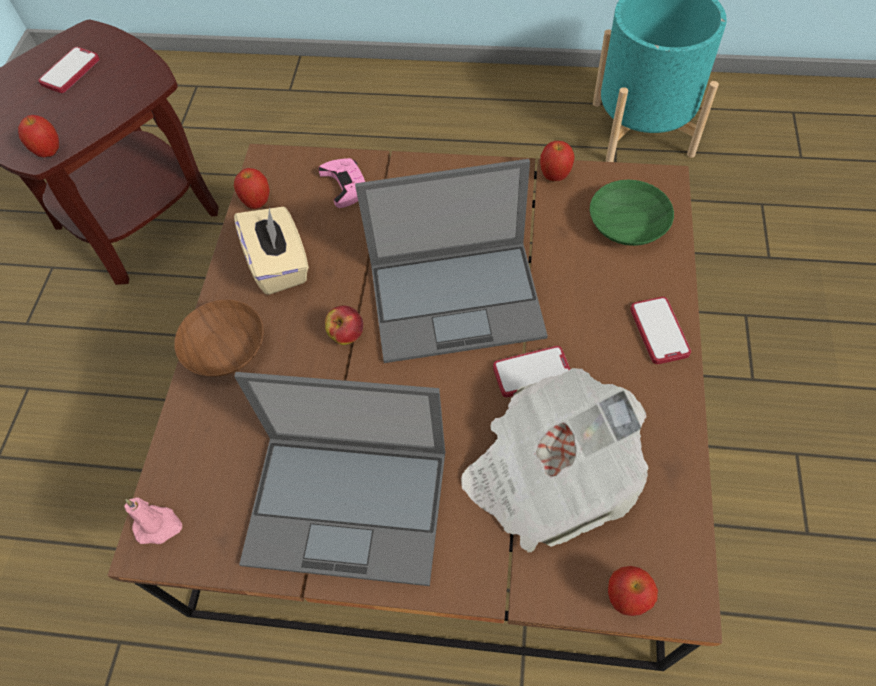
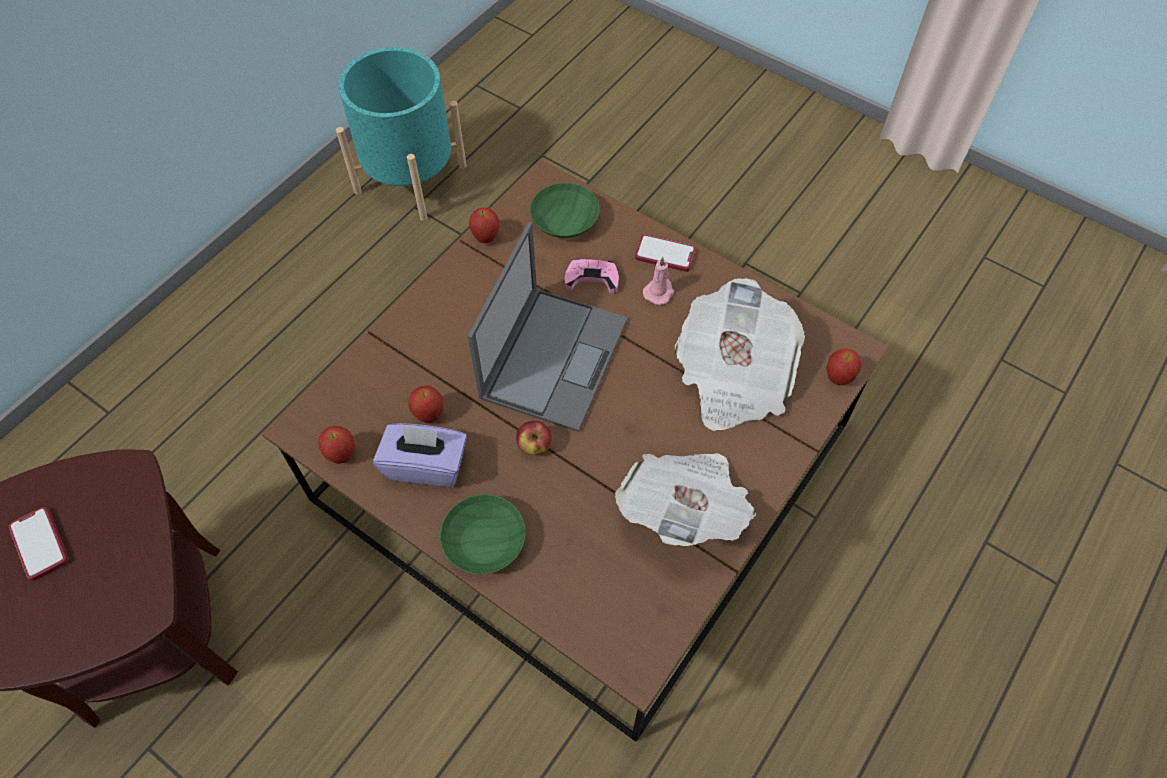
camera: 65 degrees left, 0 degrees up
(49, 152) = (150, 600): apple -> apple (429, 415)
(159, 526) = (623, 654): pink candle -> pink candle (659, 291)
(224, 346) = (482, 542): brown bowl -> green bowl
(279, 264) = (426, 465): beige tissue box -> purple tissue box
(345, 185) = (377, 379): pink game controller -> pink game controller (592, 278)
(349, 506) = (685, 509): laptop -> newspaper
(532, 372) = (649, 343): phone -> none

